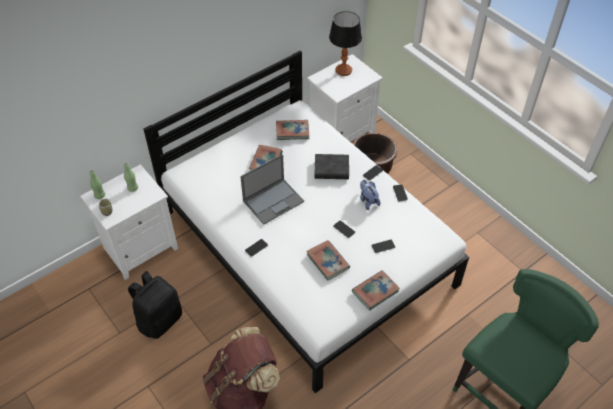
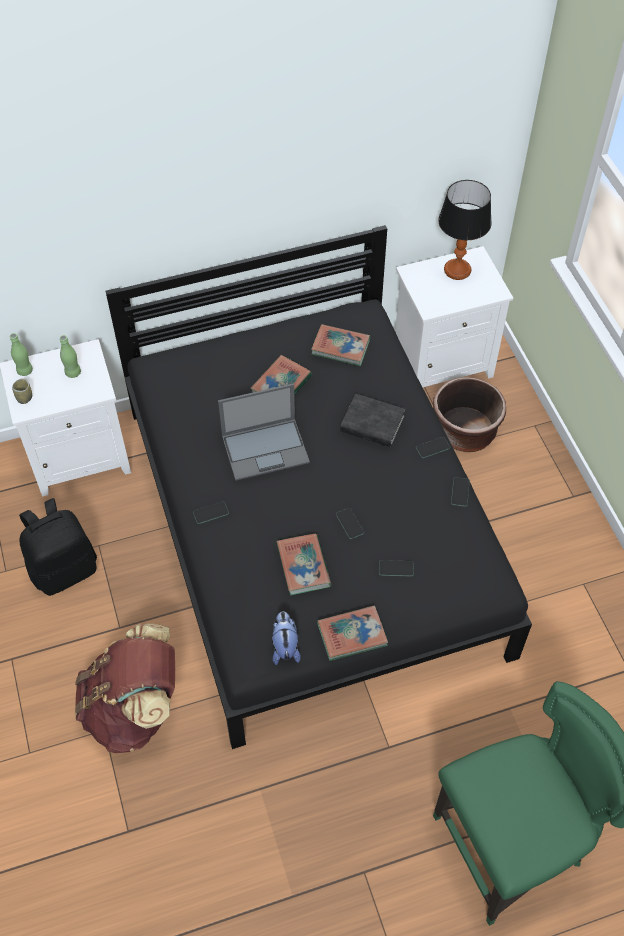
camera: 20 degrees right, 5 degrees up
(307, 248) = (313, 528): white bed -> black bed
(368, 201) = (405, 490): plush toy -> plush toy (285, 646)

